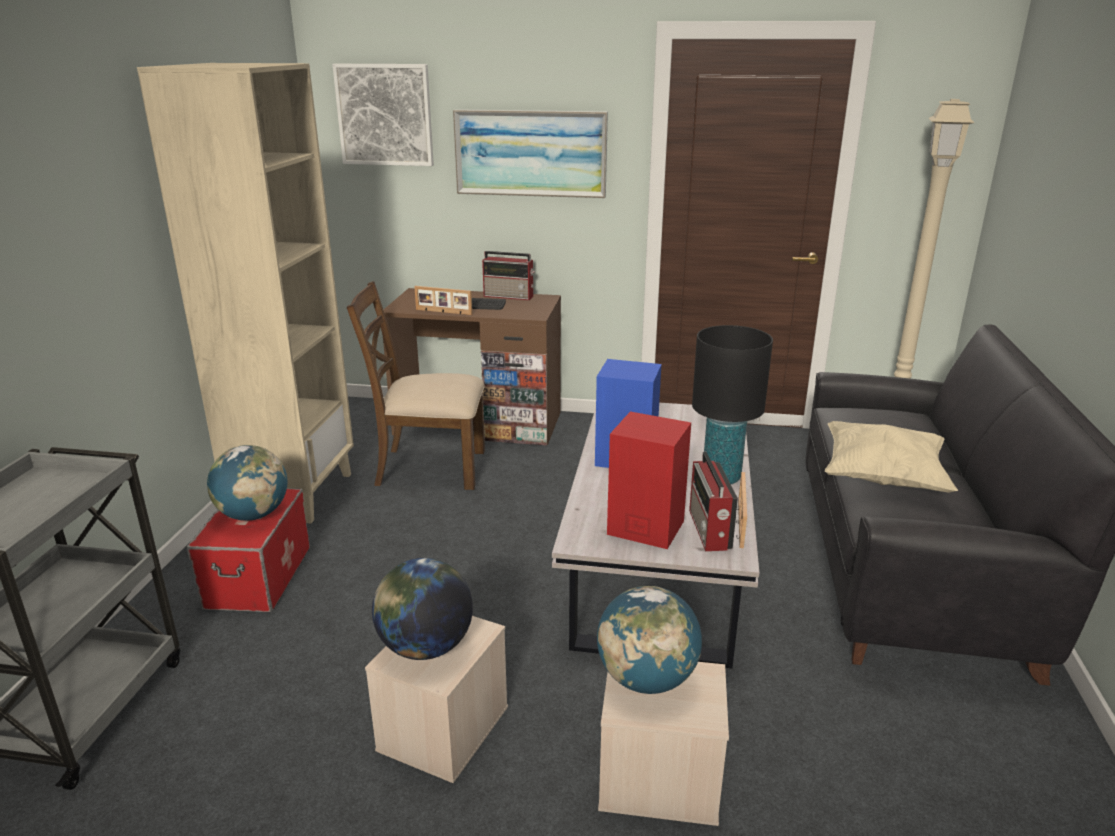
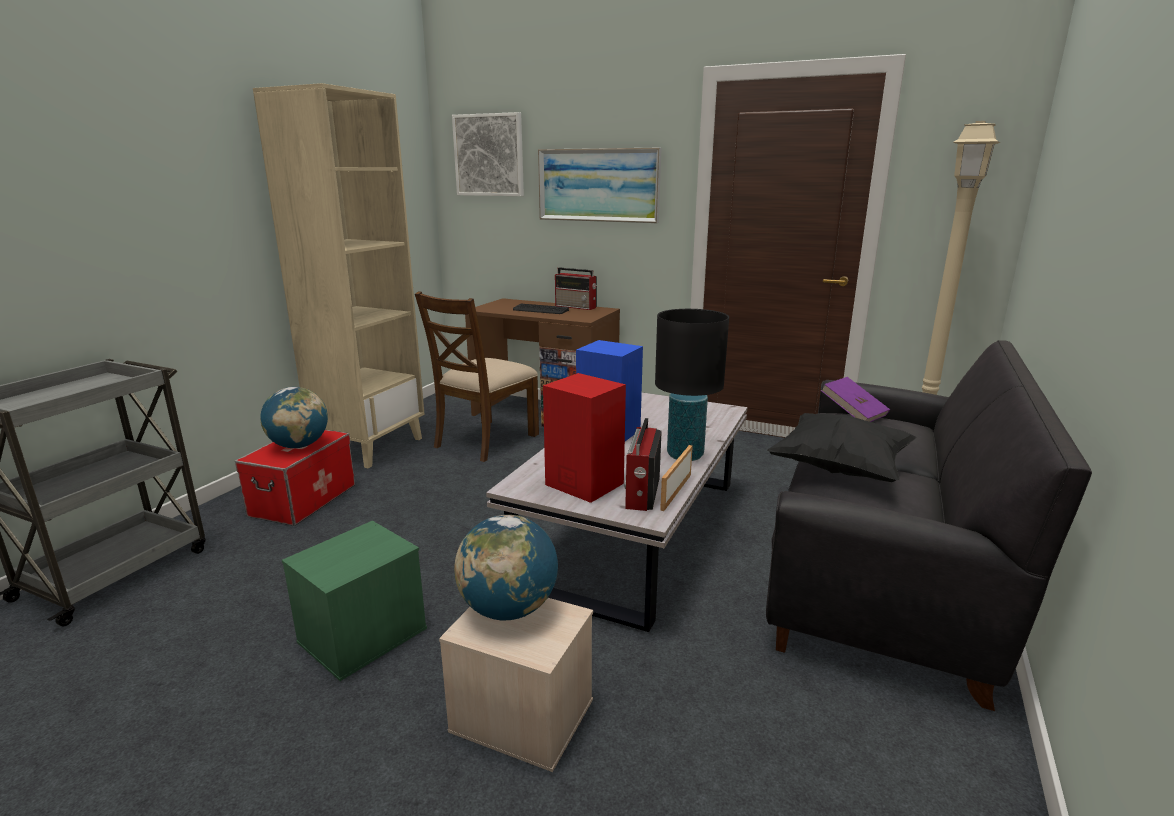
camera: 15 degrees right, 5 degrees down
(425, 647) = (340, 552): globe -> none
(429, 467) = (485, 440): brown chair -> brown chair turned 75 degrees counterclockwise
(443, 312) = (513, 313): picture frame -> none
(444, 730) = (362, 636): beige storage box -> green storage box
(857, 409) = (853, 413): none -> purple book
(882, 478) = (840, 469): beige pillow -> black pillow

